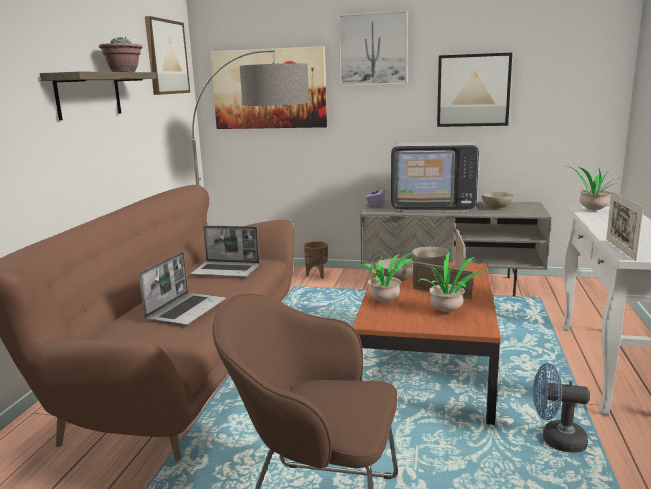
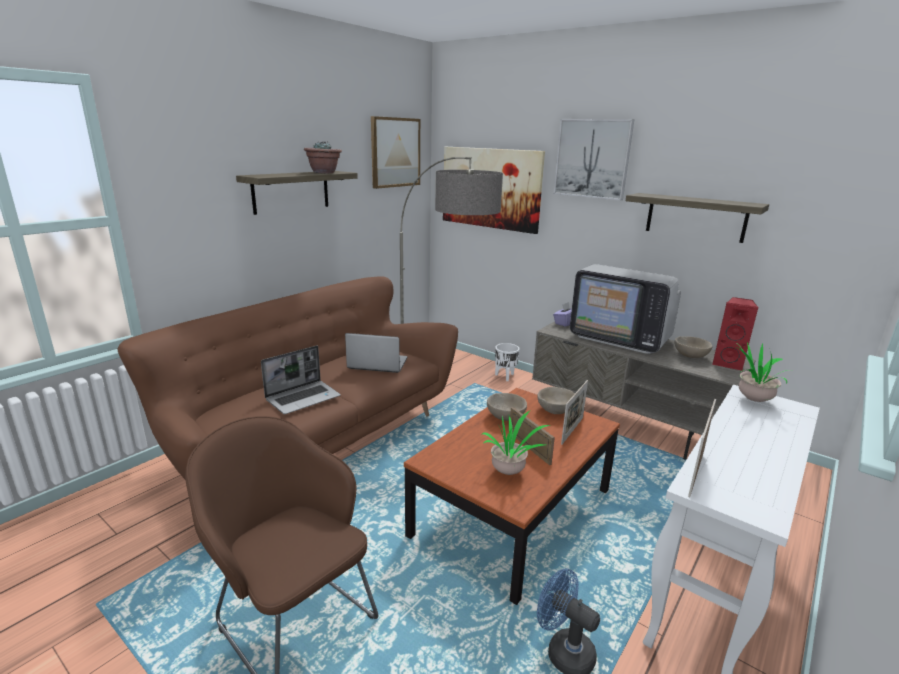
camera: 25 degrees right, 5 degrees up
(227, 270) = (376, 364): laptop -> laptop turned 150 degrees clockwise
(317, 275) = (505, 376): brown planter -> white planter
(386, 302) = (465, 442): potted plant -> none
(473, 90) = (695, 217): picture -> shelf
(527, 207) = (728, 363): none -> red speaker

